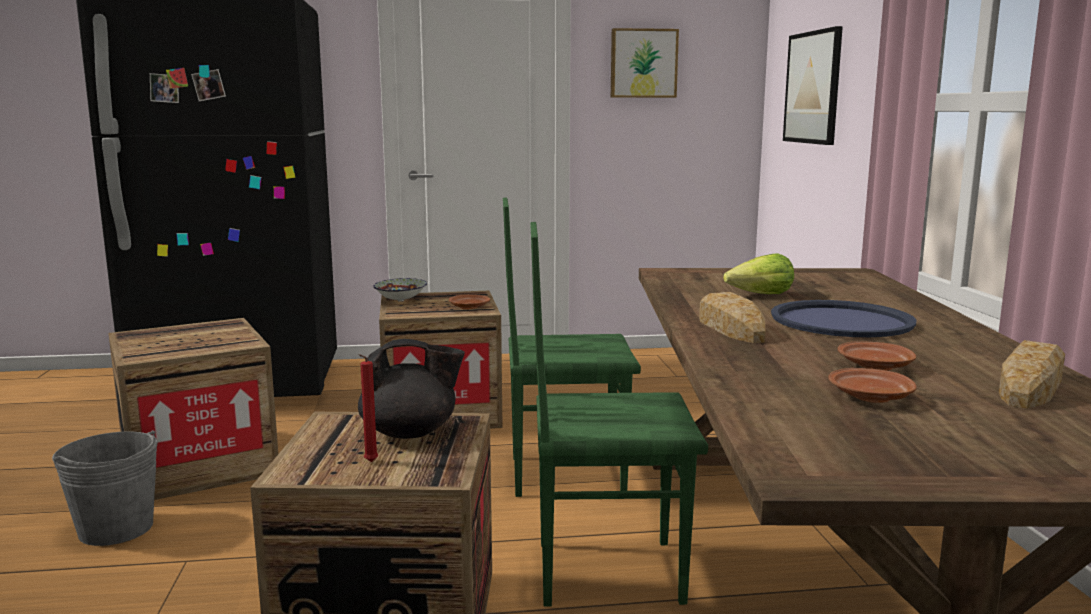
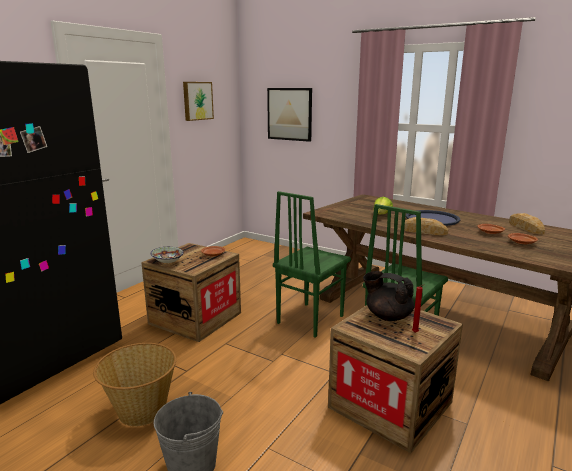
camera: 50 degrees left, 5 degrees up
(199, 464) = (141, 410): crate -> basket
(411, 433) = (387, 316): black teapot -> black teapot turned 90 degrees counterclockwise

